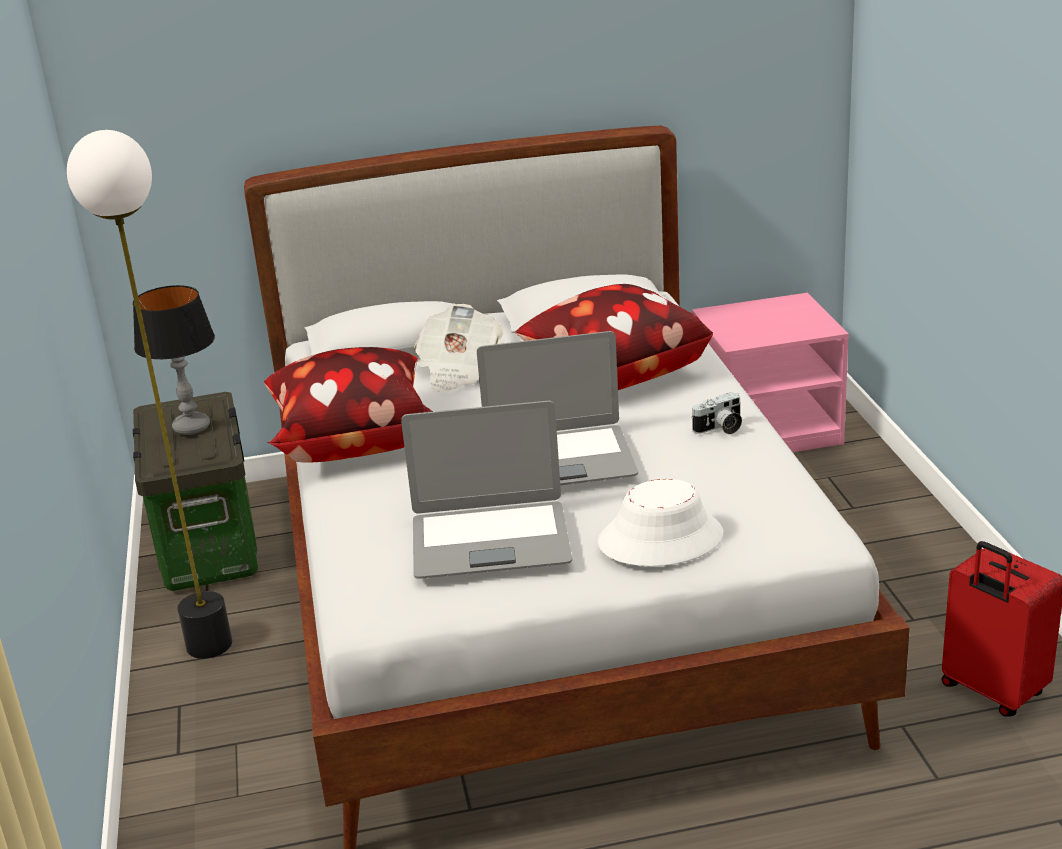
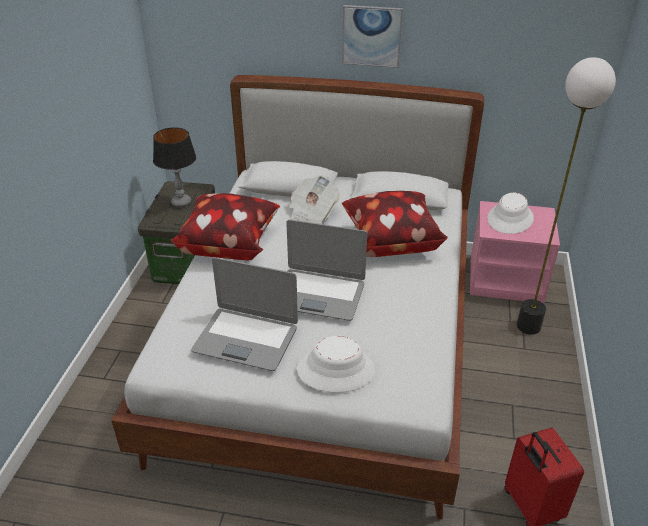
camera: 20 degrees right, 10 degrees up
(210, 644) = (154, 319): floor lamp -> floor lamp (529, 326)
(474, 66) = (371, 36): none -> picture
(720, 428) = (421, 301): camera -> none
(754, 320) = (510, 219): none -> white hat

